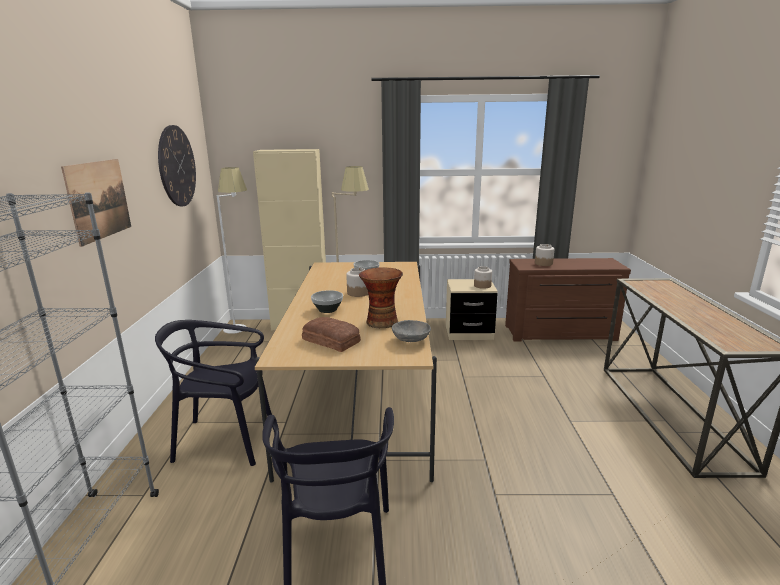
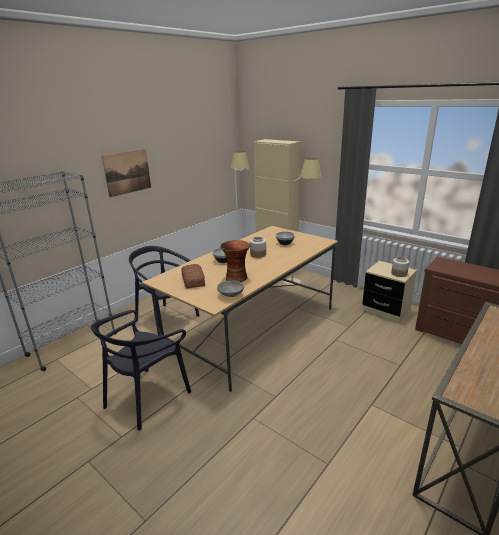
camera: 40 degrees right, 5 degrees up
(177, 166) = (201, 150): wall clock -> none
(543, 263) = (461, 268): jar -> none

